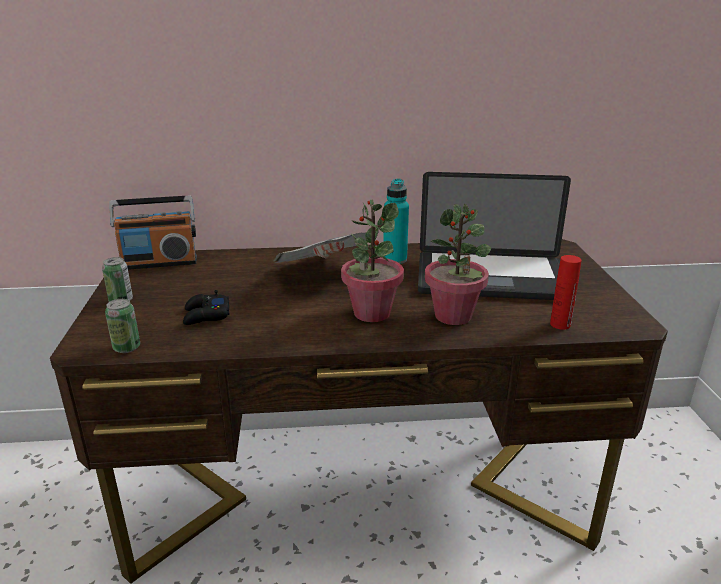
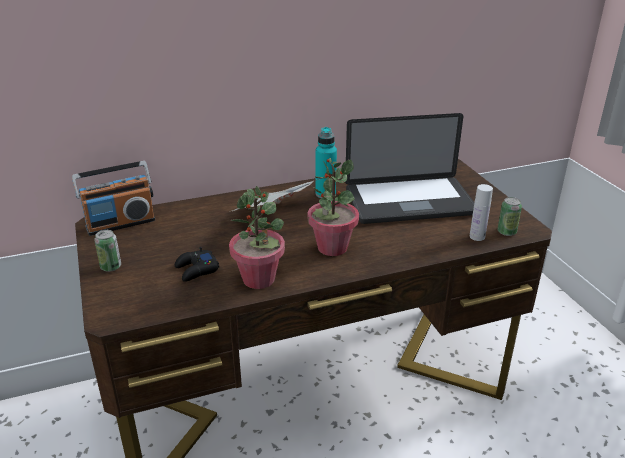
camera: 15 degrees left, 5 degrees up
(127, 348) = (147, 310): can -> can (506, 232)
(453, 316) = (396, 241): potted plant -> potted plant (259, 279)
(560, 324) = (477, 236): red bottle -> white bottle

